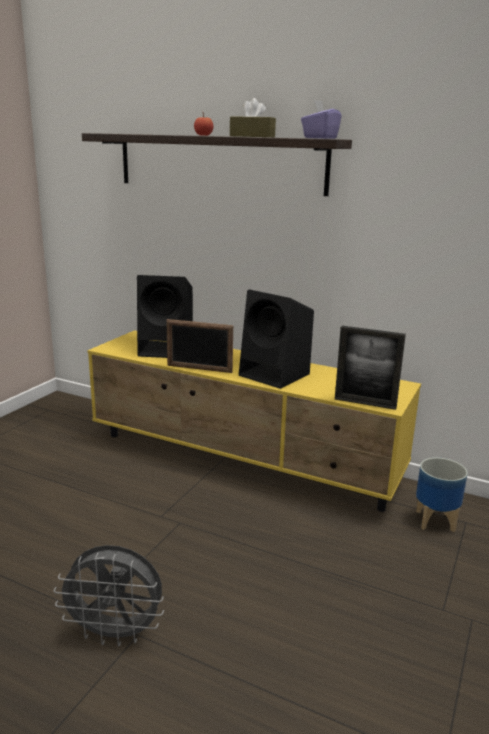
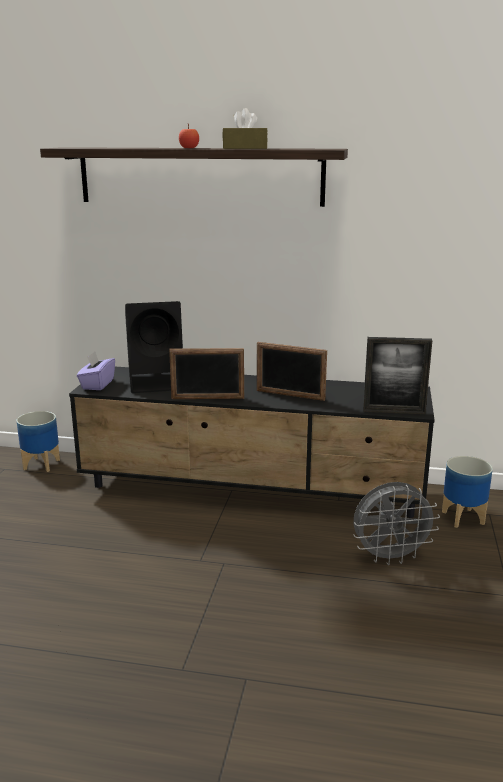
camera: 15 degrees left, 0 degrees up
(80, 410) = (42, 464): none -> planter
(116, 633) = (223, 682): grey fan -> grey fan (390, 557)
(243, 461) = (253, 491): yellow tv stand -> black tv stand
(276, 375) = (290, 395): black speaker -> picture frame
(319, 138) = (319, 148): purple tissue box -> purple tissue box (97, 384)

